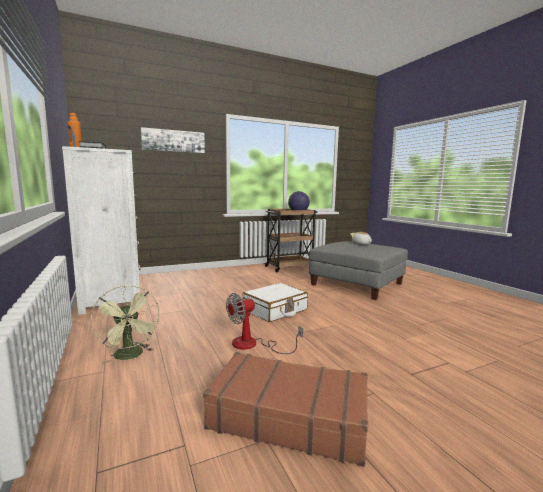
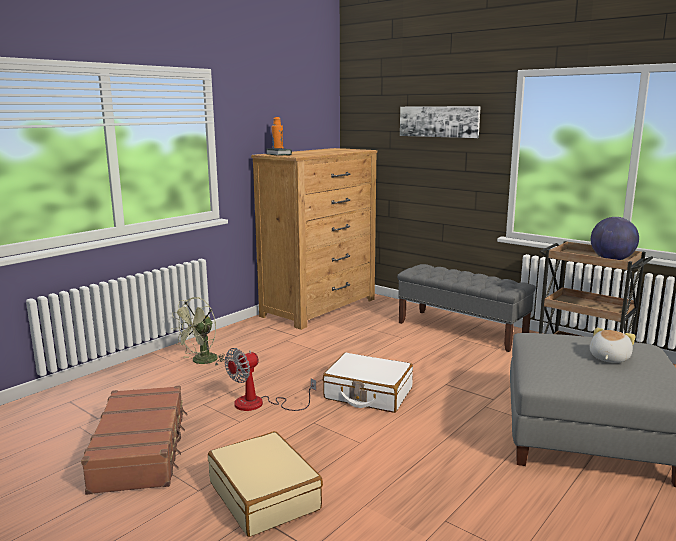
camera: 65 degrees right, 5 degrees up
(111, 293) = (320, 307): white dresser -> brown dresser
(222, 274) = (461, 330): none -> grey bench
(253, 345) = (259, 404): fan -> fan turned 75 degrees counterclockwise
(387, 366) = (264, 495): none -> beige suitcase

